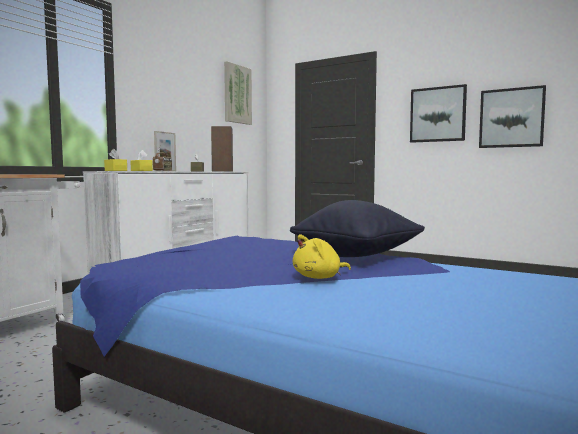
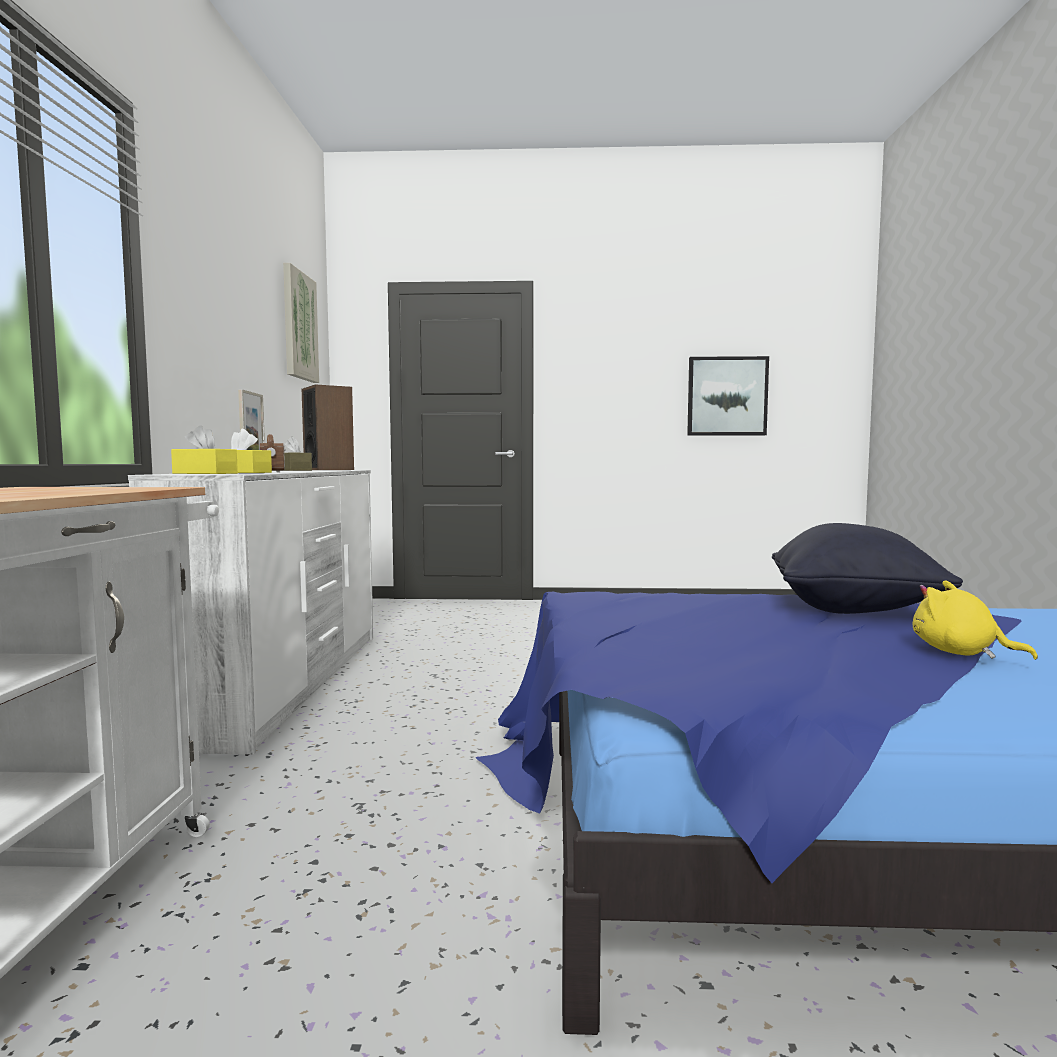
camera: 30 degrees left, 0 degrees up
(319, 277) = (960, 653): yellow plush toy -> yellow plush toy turned 105 degrees clockwise
(437, 114) = (629, 385): picture -> none

